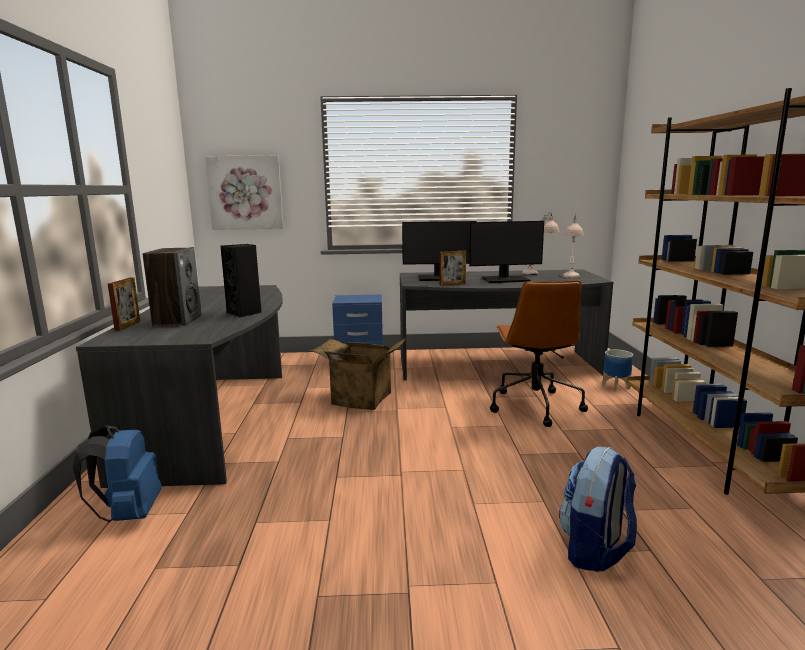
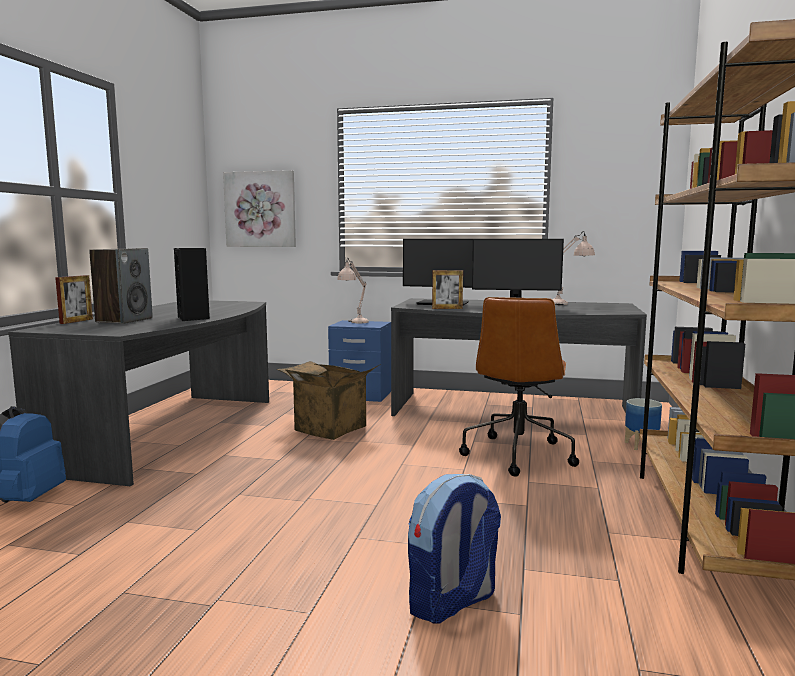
camera: 15 degrees right, 5 degrees down
(570, 277) = (599, 309): beige table lamp -> beige table lamp (353, 323)

